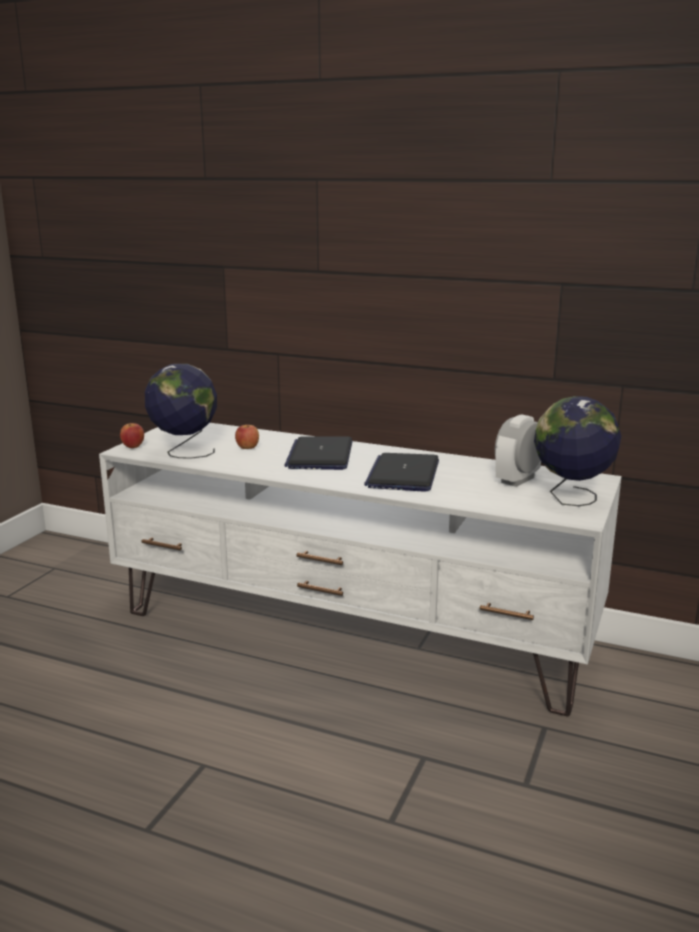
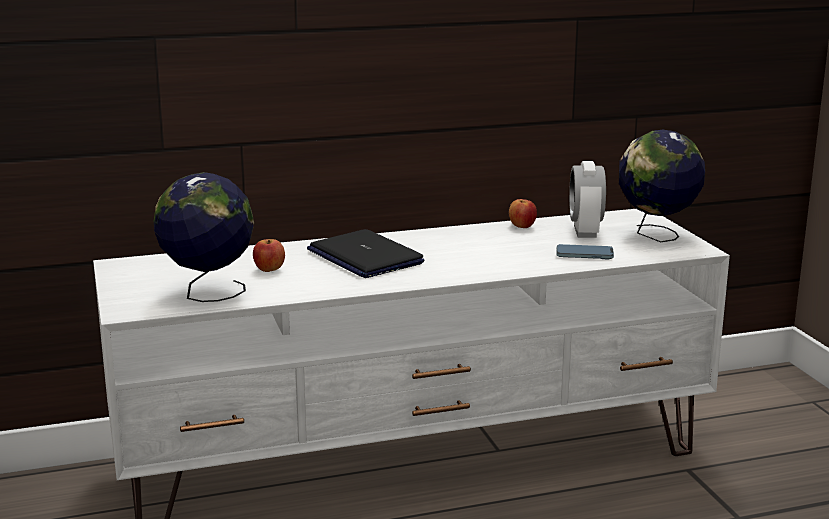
camera: 40 degrees left, 0 degrees up
(133, 446) = (127, 304): apple -> apple (522, 226)
(403, 474) = (484, 253): laptop -> none
(474, 496) = (584, 255): none -> phone

